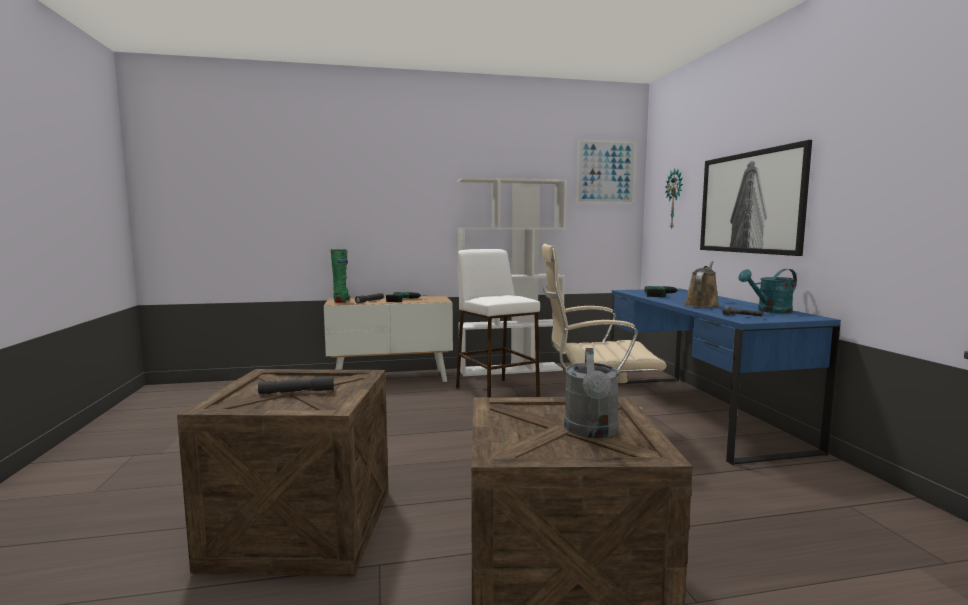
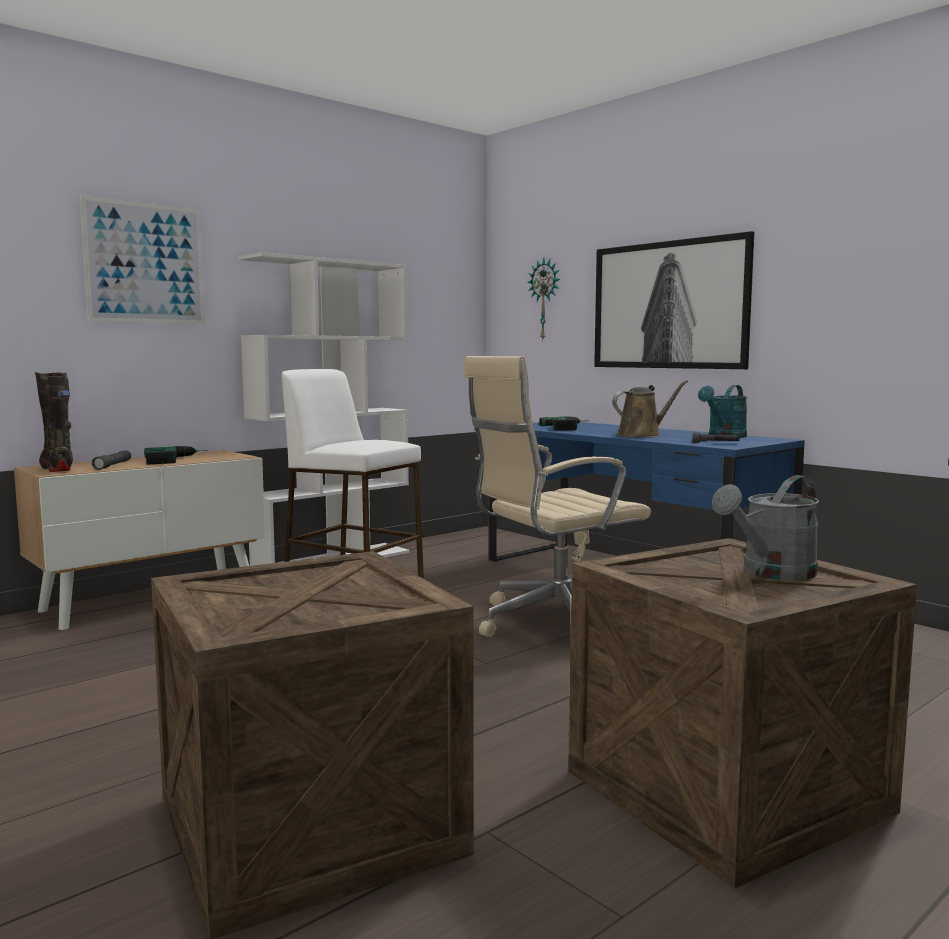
camera: 30 degrees left, 0 degrees up
(297, 392) = (315, 594): grey flashlight -> none
(342, 301) = (56, 468): green boot -> black boot
(592, 431) = (772, 573): grey watering can -> grey watering can turned 75 degrees clockwise
(606, 172) = (441, 257): picture -> picture (145, 263)
(702, 305) = (642, 435): brown watering can -> brown watering can turned 60 degrees clockwise

